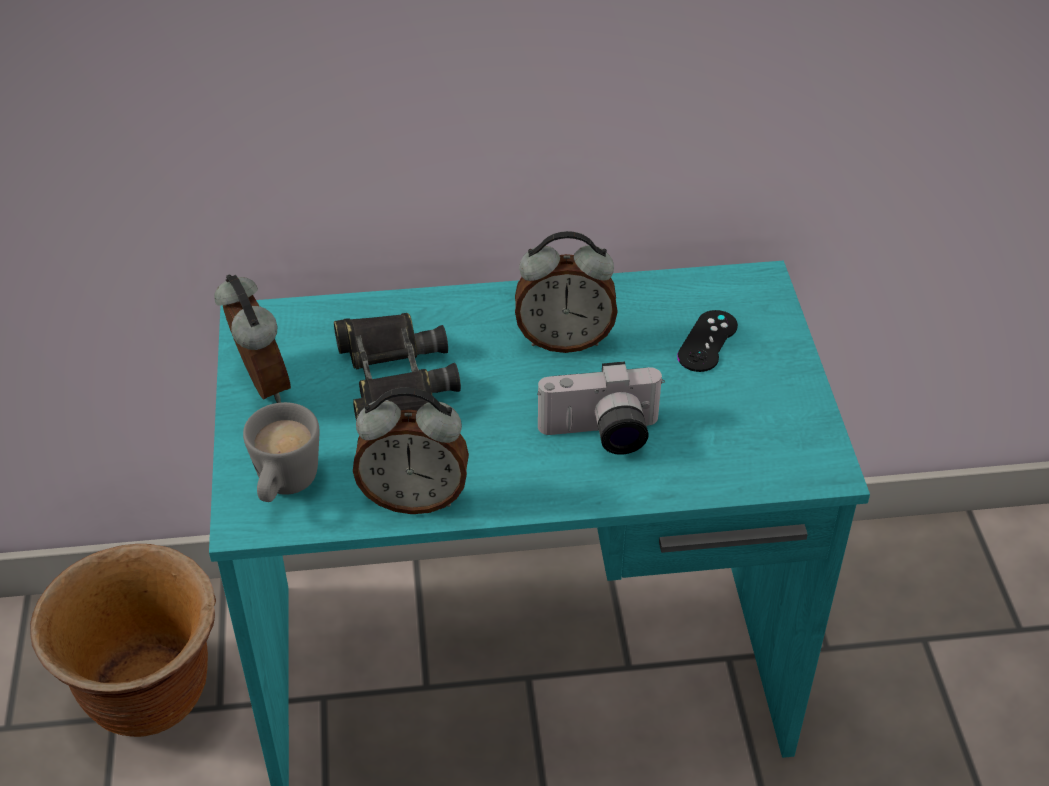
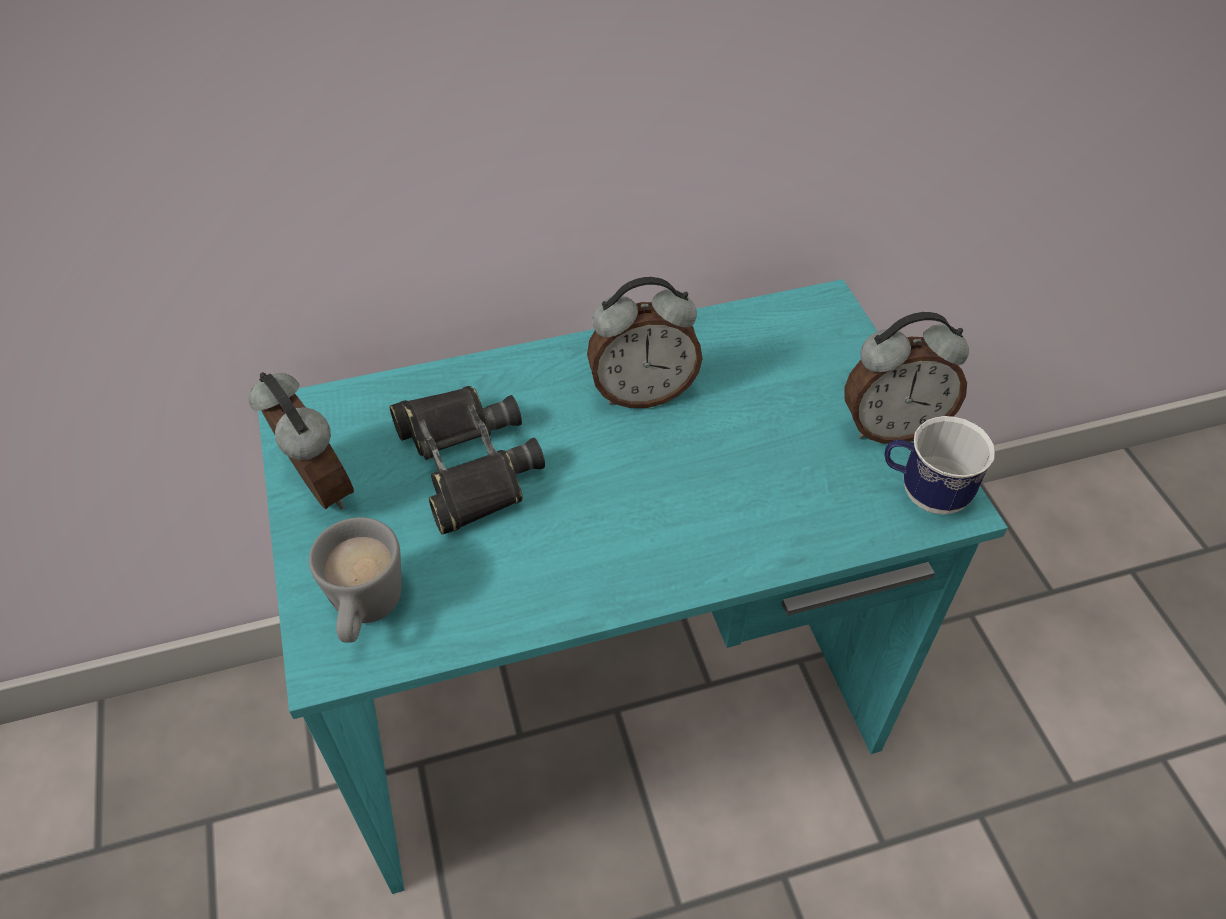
camera: 10 degrees left, 5 degrees up
(150, 695) = (243, 789): brown planter -> none
(414, 497) = (518, 604): alarm clock -> alarm clock (891, 427)
(601, 435) = (708, 498): camera -> none
(707, 341) = (791, 376): black game controller -> none
(799, 456) = (923, 493): none -> mug

